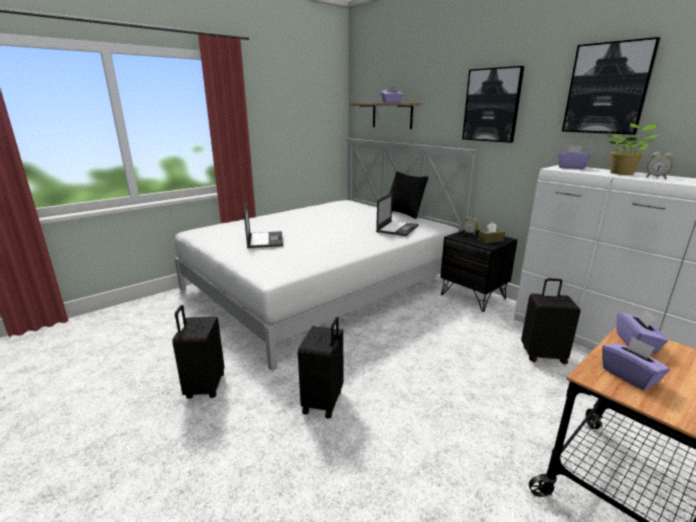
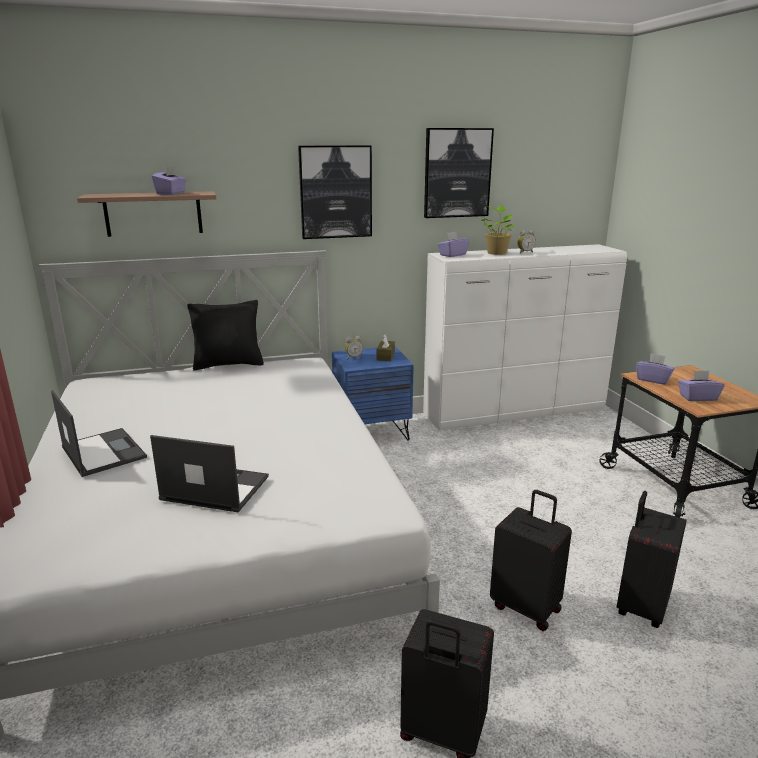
camera: 65 degrees left, 0 degrees up
(397, 228) = (292, 384): laptop -> laptop (103, 452)
(473, 296) = (371, 432): black nightstand -> blue nightstand
(543, 355) = (506, 444): black suitcase -> black suitcase (640, 606)

